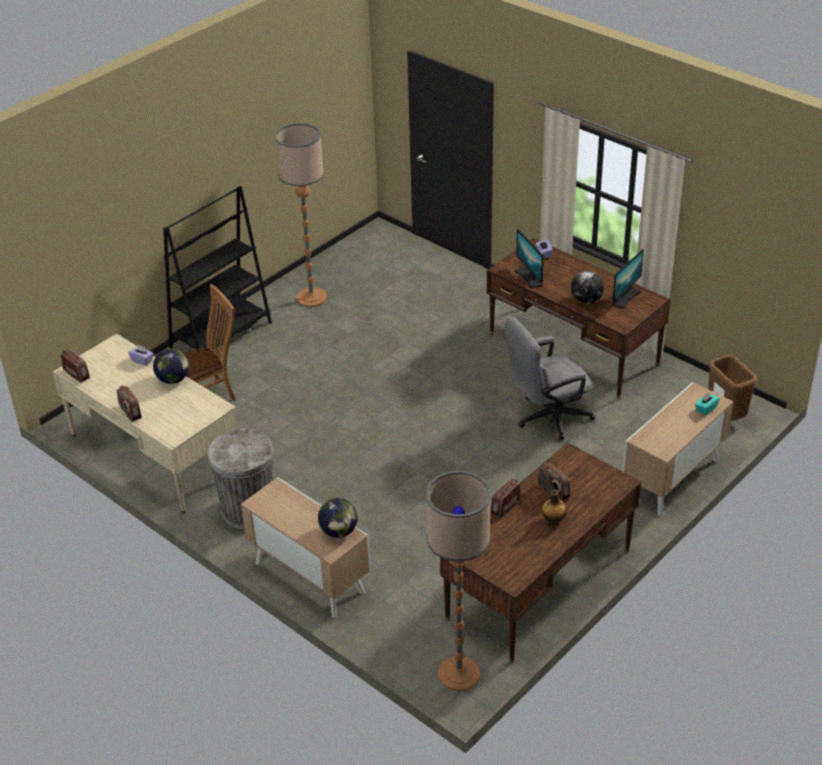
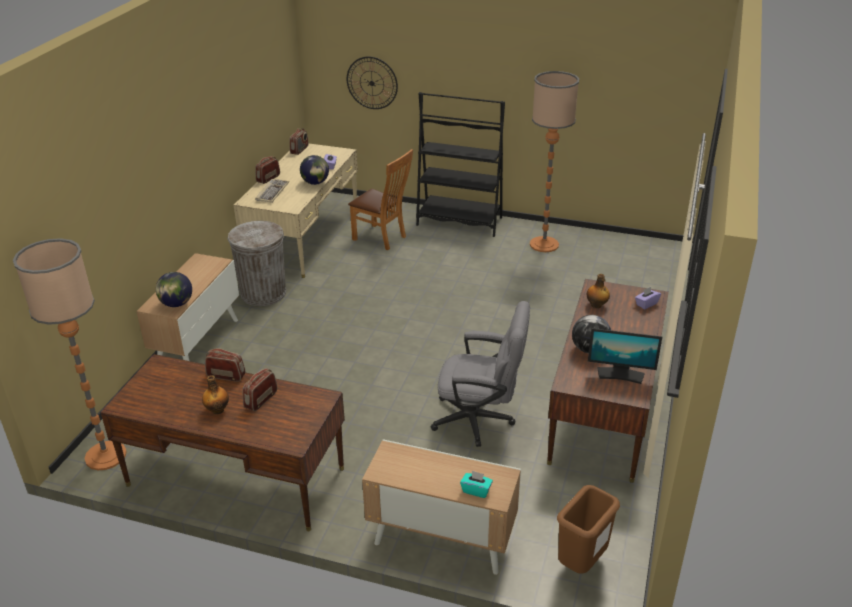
camera: 65 degrees right, 5 degrees down
(90, 253) = (372, 83): none -> wall clock
(167, 415) = (272, 192): none -> keyboard
(529, 277) = (596, 305): monitor -> bottle
(547, 417) = (480, 420): grey office chair -> grey office chair turned 150 degrees clockwise

